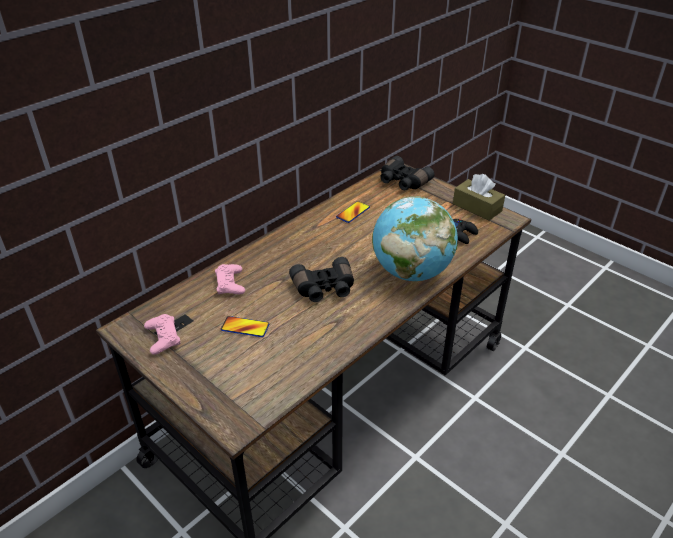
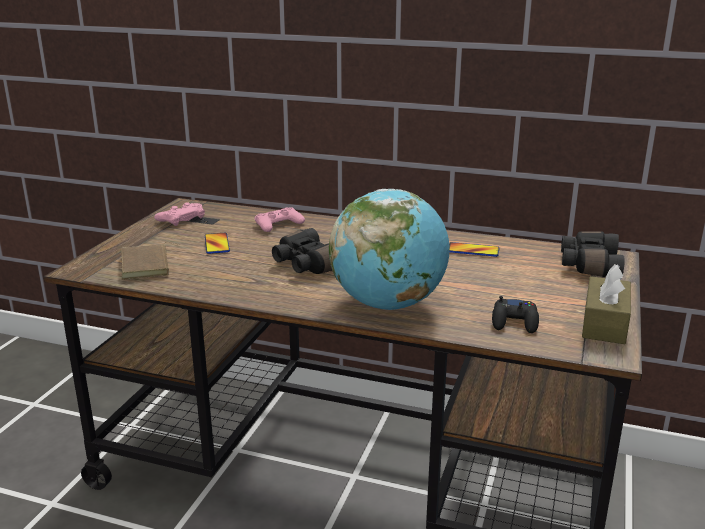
camera: 65 degrees right, 15 degrees down
(261, 378) = (147, 265): none -> brown book

